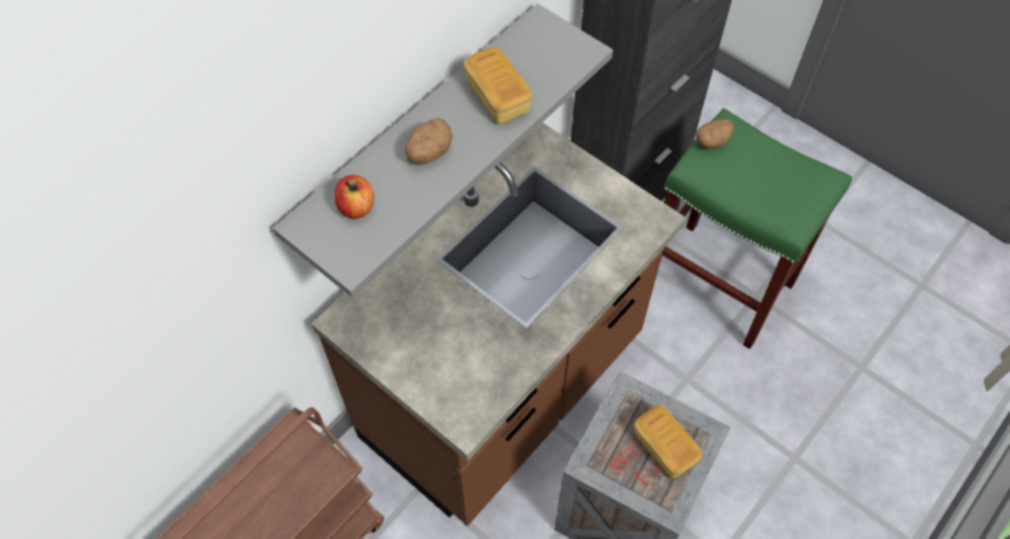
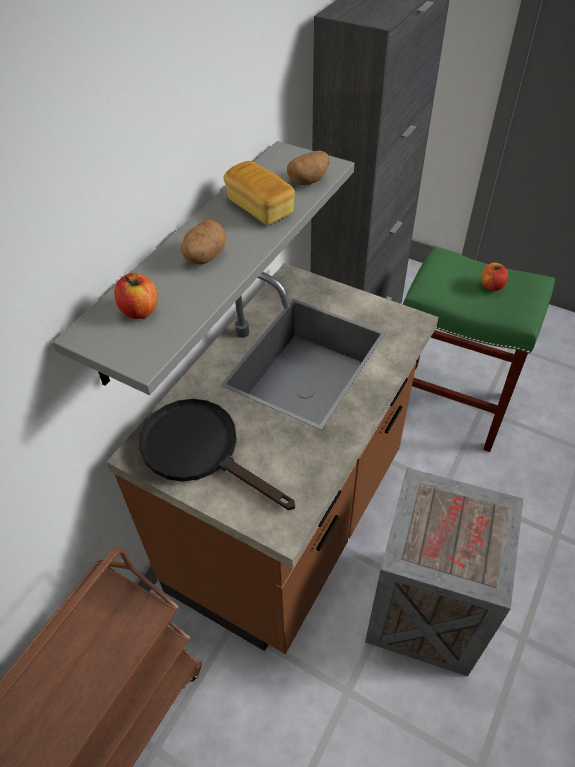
camera: 10 degrees left, 10 degrees down
(404, 329) = (201, 451): none -> black frying pan
(664, 448) = (469, 528): bread -> none
(712, 141) = (434, 268): potato -> potato (308, 180)
(772, 176) = (491, 286): none -> apple

